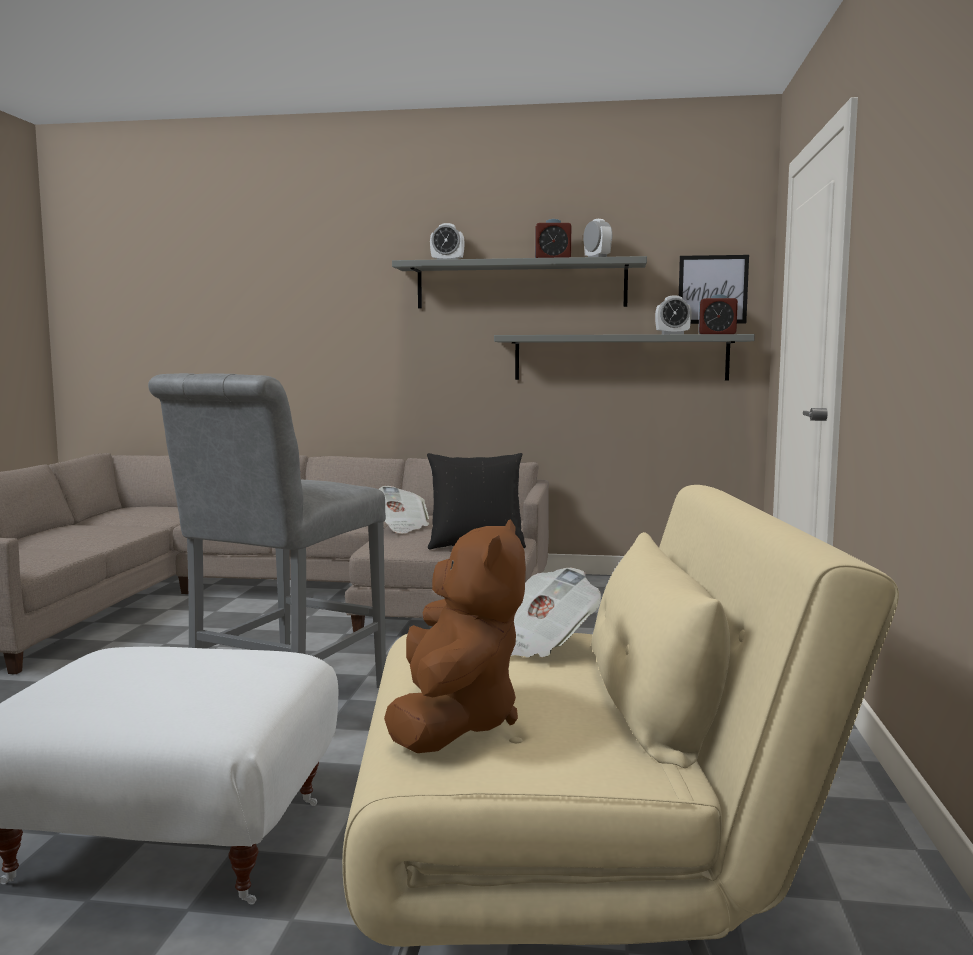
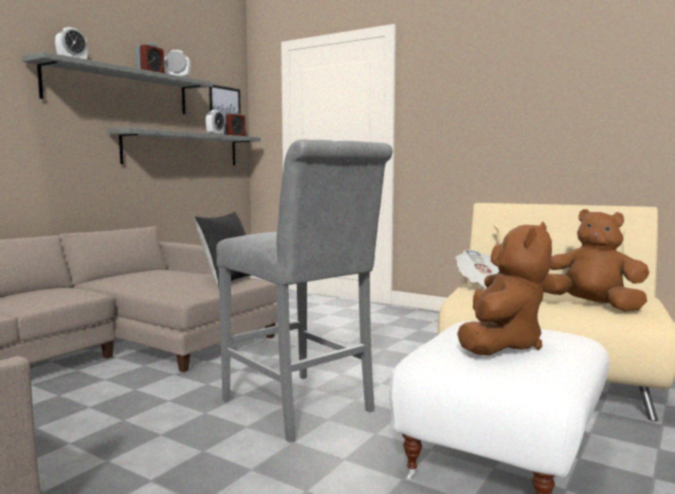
camera: 65 degrees left, 0 degrees up
(143, 671) = (500, 345): none -> brown plush toy
(398, 527) = (140, 284): newspaper -> none

